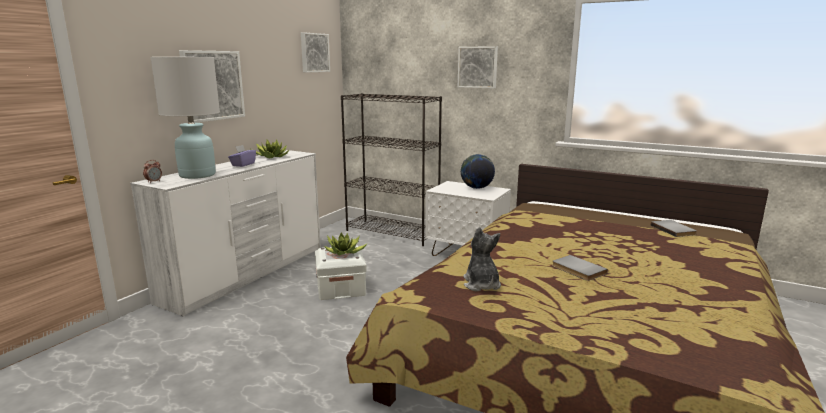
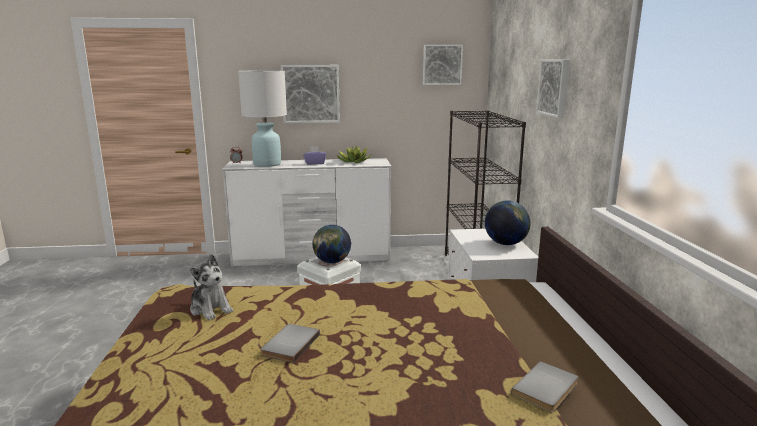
camera: 55 degrees right, 0 degrees up
(344, 252) = (332, 262): potted plant -> globe
(481, 284) = (210, 309): plush toy -> plush toy turned 90 degrees clockwise

